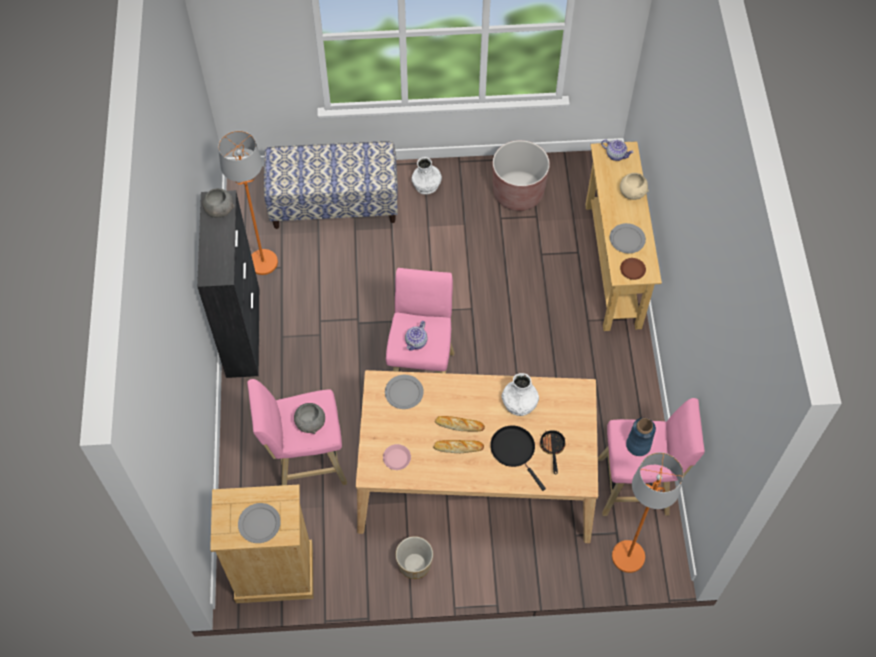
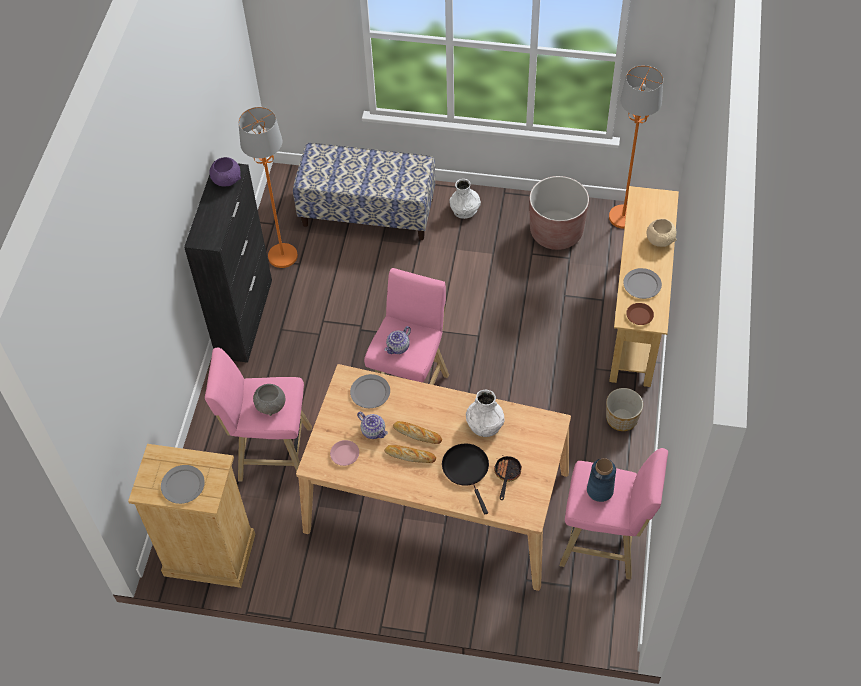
camera: 15 degrees right, 5 degrees down
(219, 210) = (226, 180): grey bowl -> purple bowl
(415, 564) = (352, 575): planter -> planter (622, 419)
(616, 155) = (653, 201): teapot -> teapot (373, 431)
(628, 557) = (576, 613): orange floor lamp -> orange floor lamp (623, 217)

